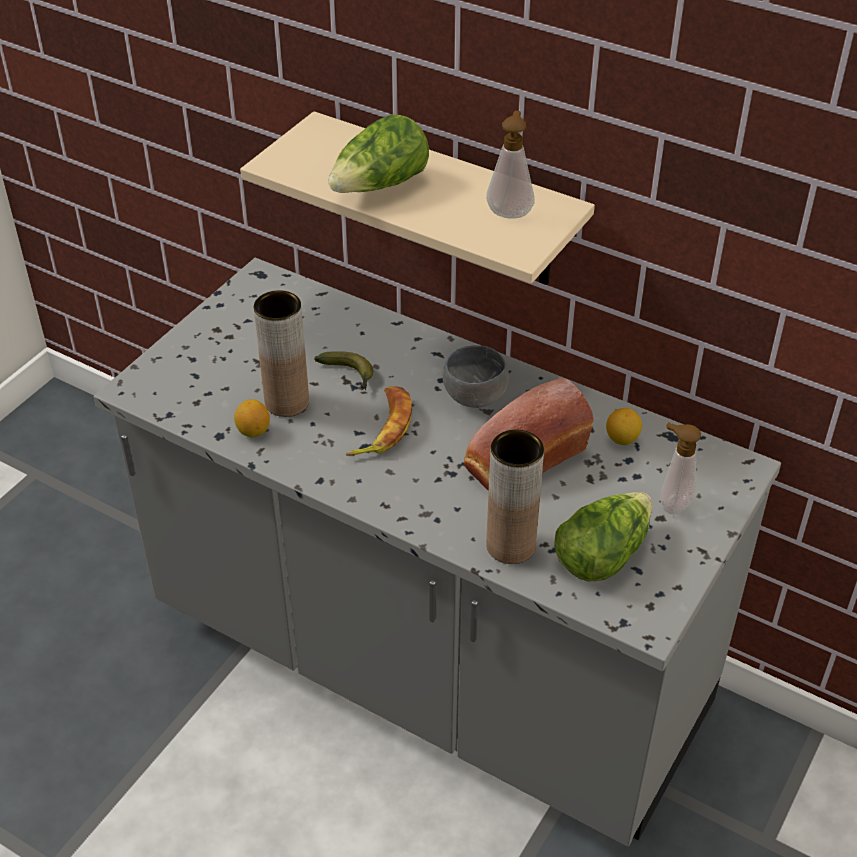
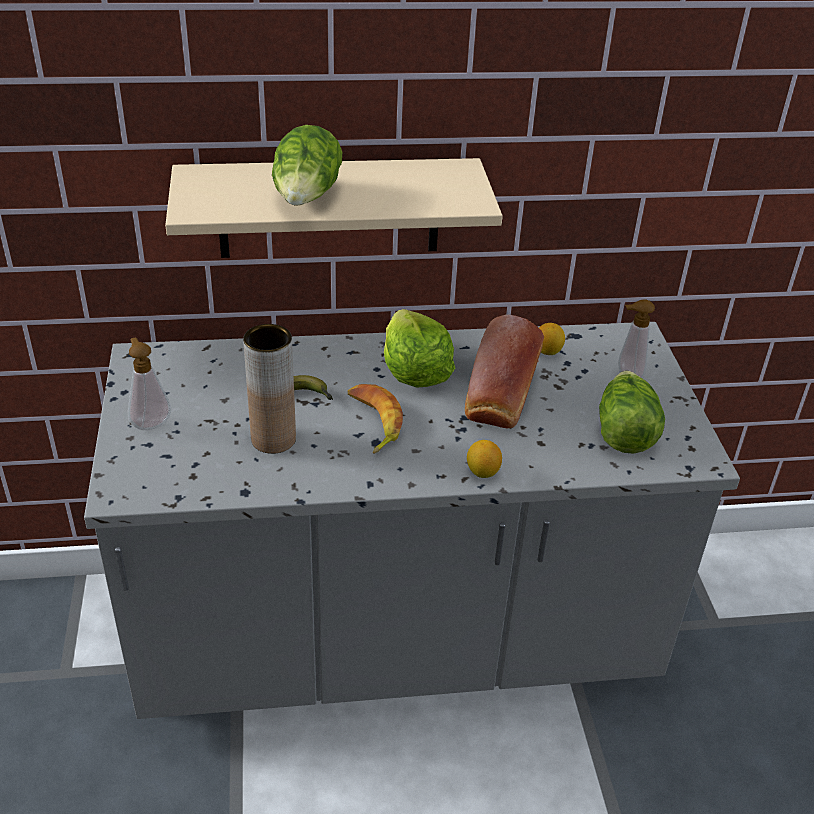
camera: 40 degrees left, 5 degrees down
(253, 431) = (271, 474): lemon -> lemon (482, 472)
(472, 397) = (414, 370): grey bowl -> lettuce
(510, 212) = (430, 181): soap dispenser -> soap dispenser (150, 423)
(510, 546) = (561, 457): brown vase -> none

